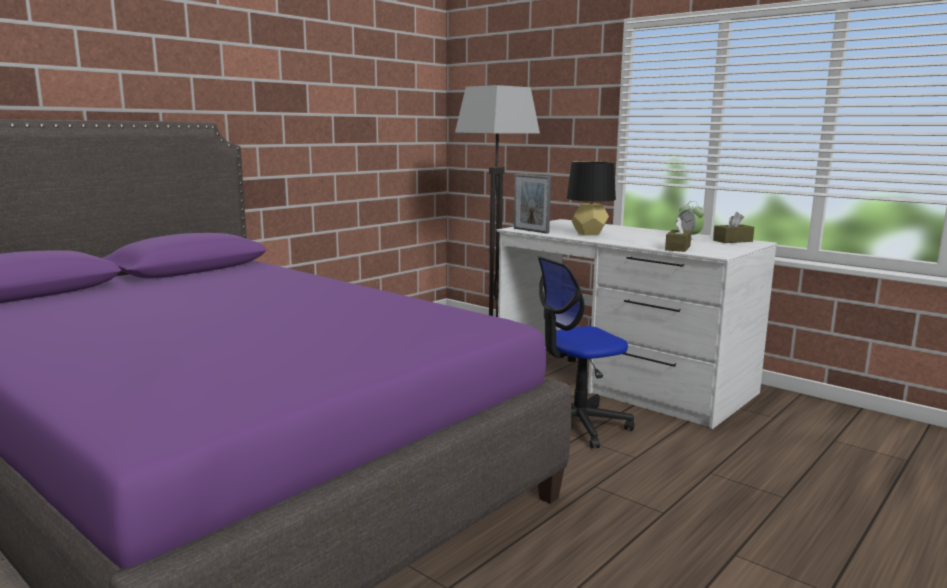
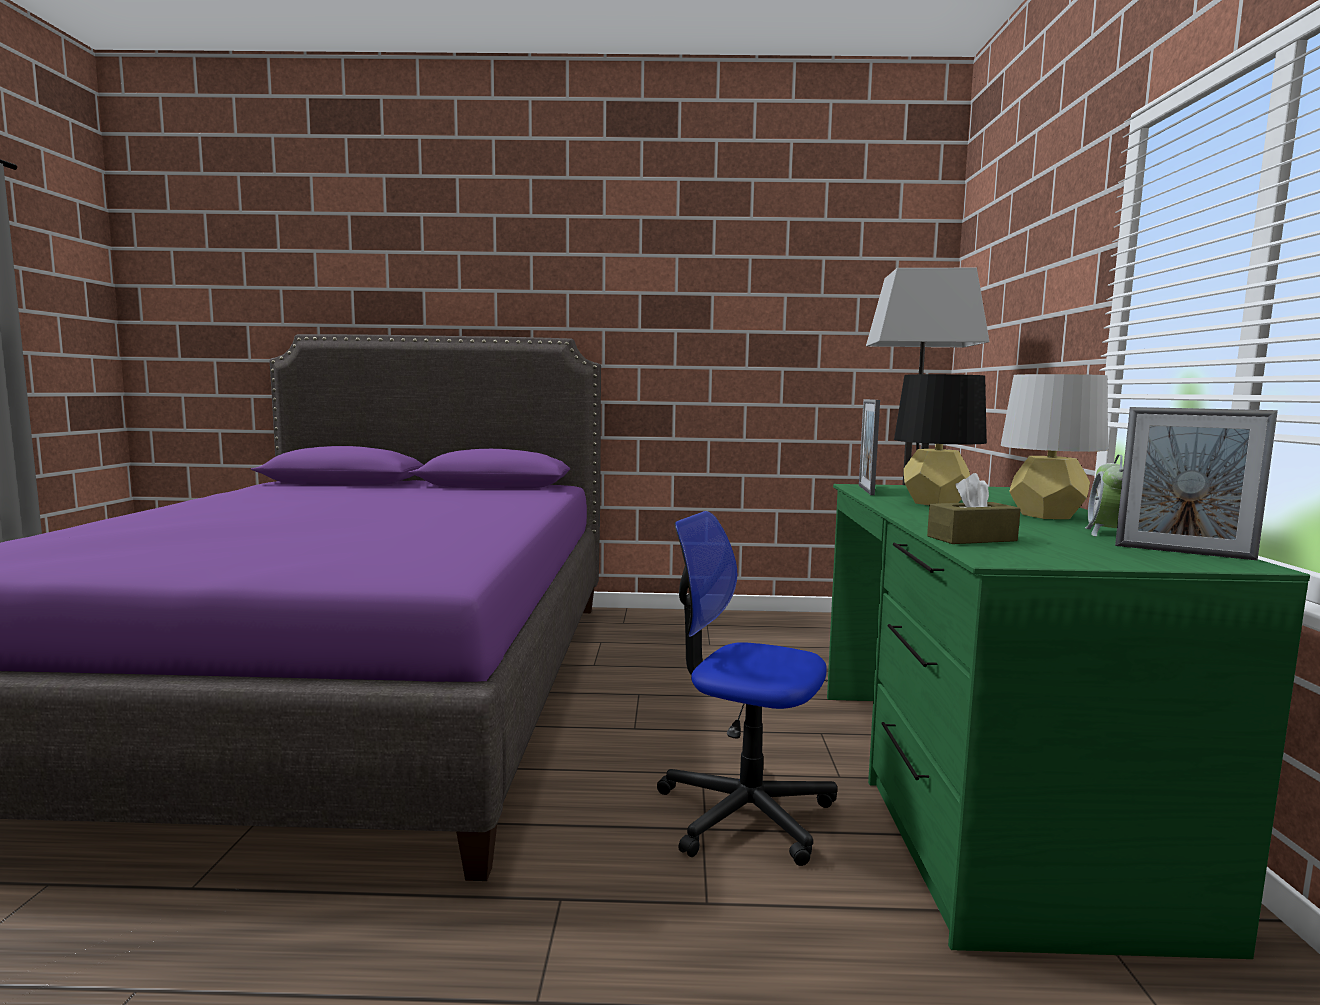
camera: 50 degrees right, 5 degrees down
(621, 379) = (975, 791): white desk -> green desk
(644, 233) = (1046, 516): none -> grey table lamp
(732, 241) = (1183, 552): brown tissue box -> picture frame

